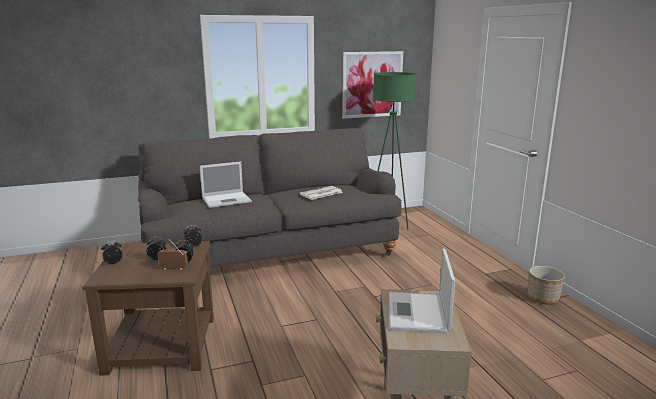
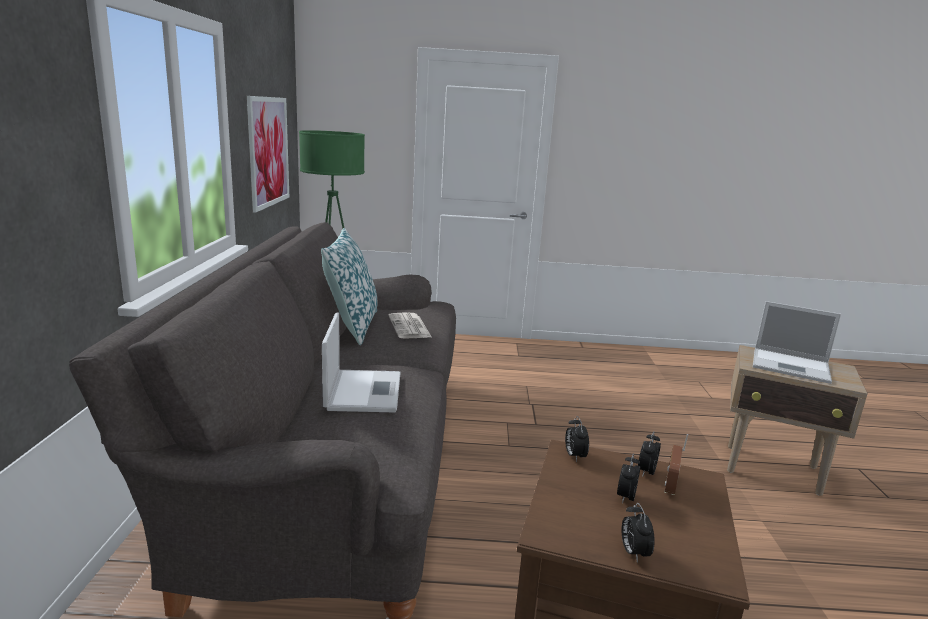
camera: 70 degrees left, 0 degrees up
(310, 185) = (351, 326): none -> pillow
(542, 298) = (580, 351): planter -> none

